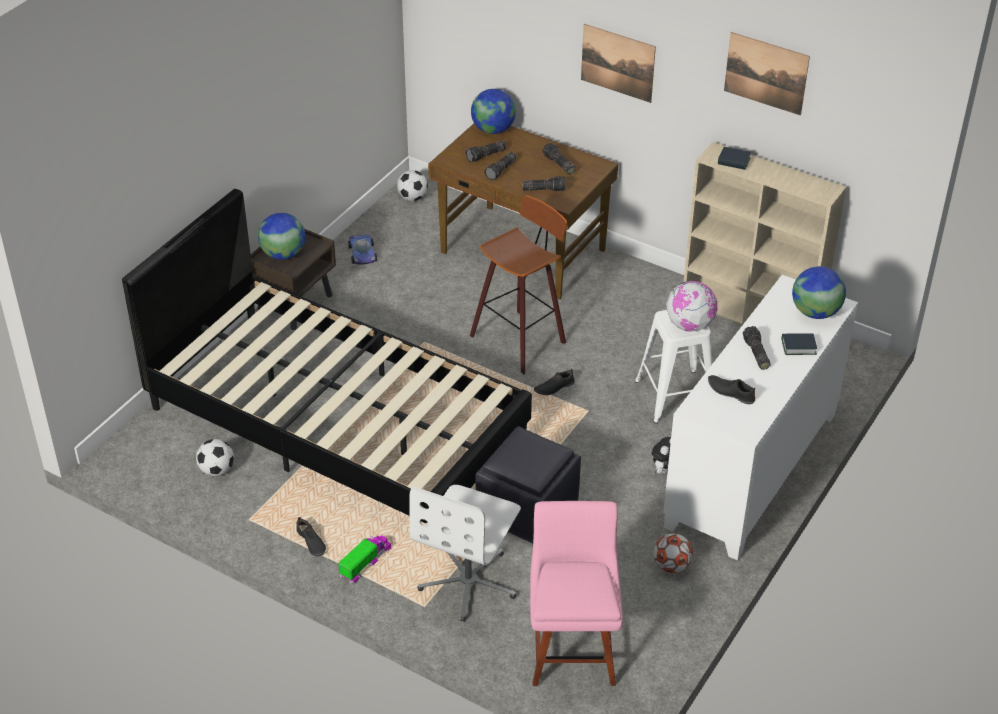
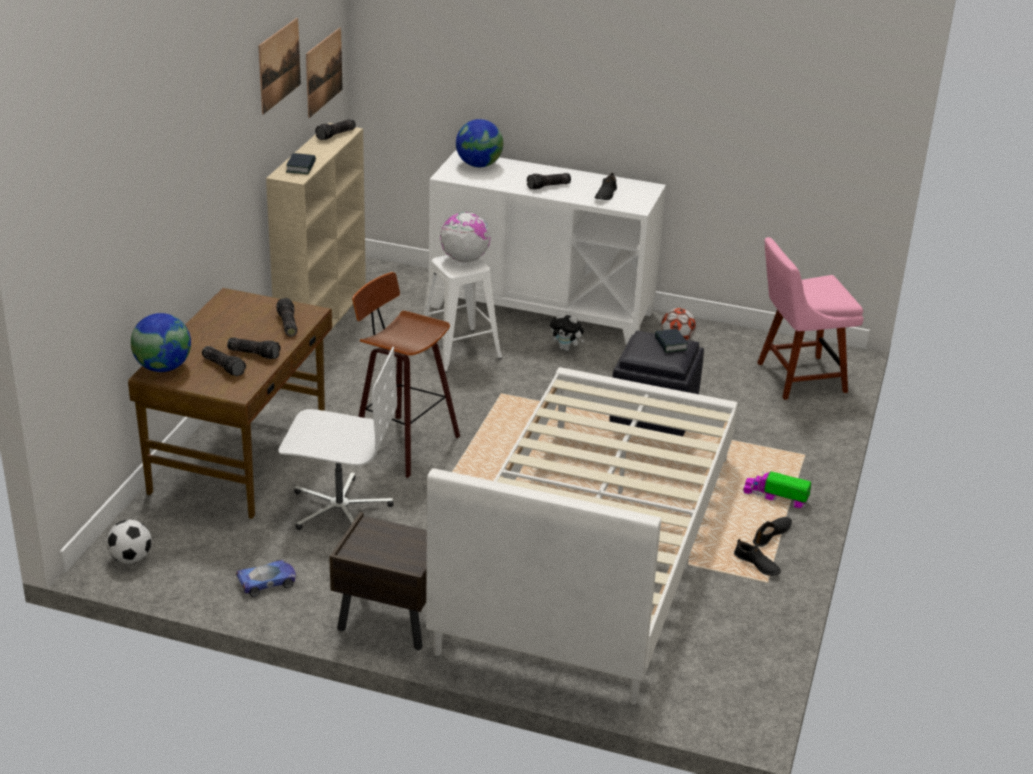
camera: 105 degrees left, 10 degrees down
(217, 470) = (710, 623): football -> none
(283, 254) = (397, 551): globe -> none
(336, 423) = (591, 548): black bed -> white bed
(469, 582) = (760, 435): white office chair -> white office chair (339, 508)
(554, 387) = (473, 416): black shoe -> black shoe (756, 565)
(558, 164) = (234, 320): flashlight -> flashlight (336, 135)
(617, 63) = (201, 172): picture -> picture (324, 72)
(798, 347) = (529, 171): book -> book (670, 344)

